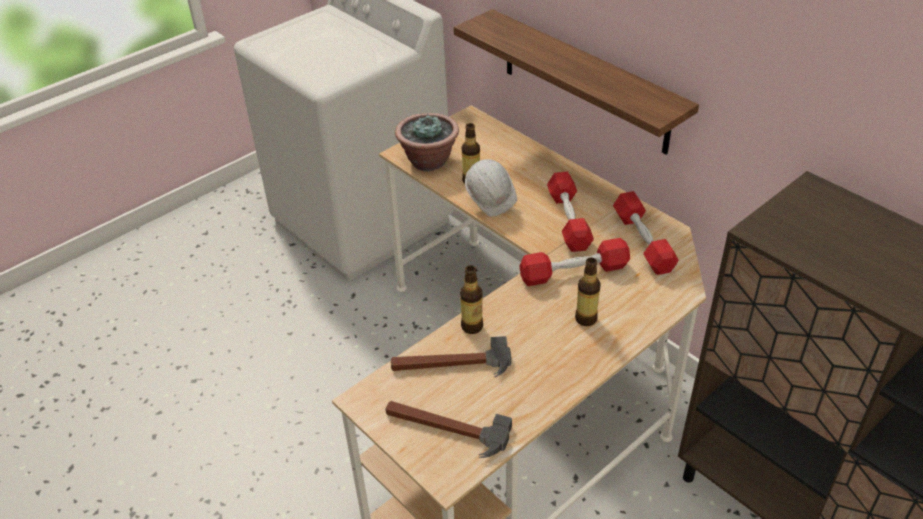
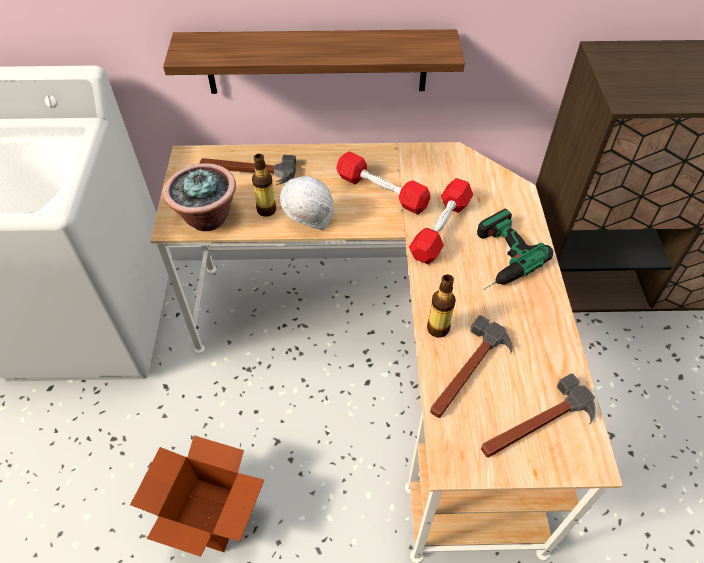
camera: 50 degrees left, 10 degrees up
(285, 390) = (210, 514): none -> cardboard box
(495, 149) = (247, 171): none -> hammer
(586, 319) = (496, 257): bottle -> power drill
(643, 242) = (449, 173): red dumbbell -> none

